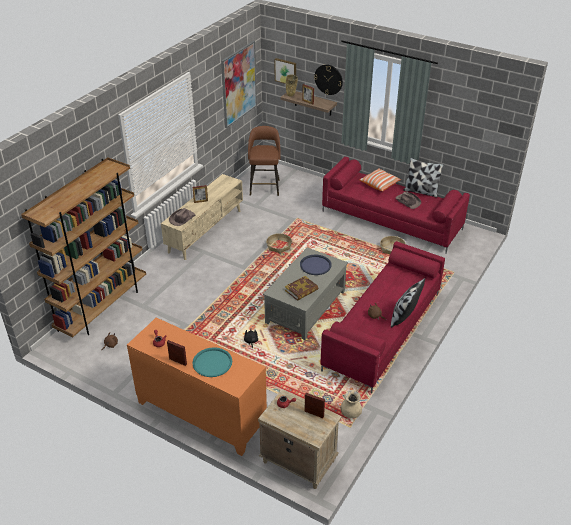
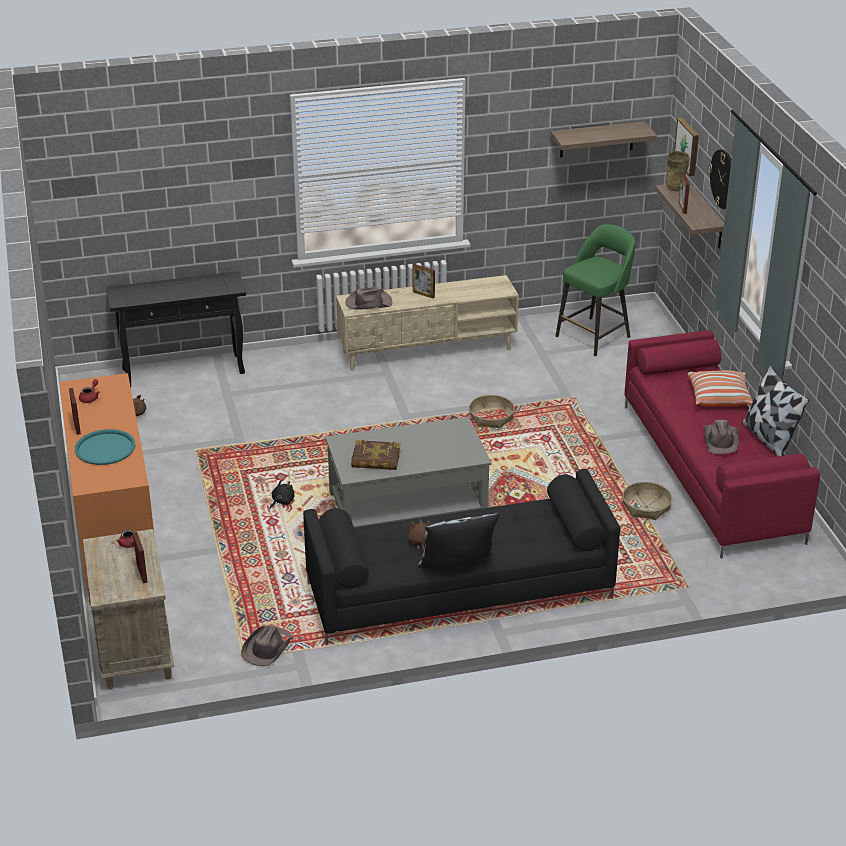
camera: 45 degrees right, 5 degrees down
(102, 307) = (184, 371): brown bookcase -> black console table
(239, 84) = (597, 139): picture -> shelf
(265, 186) = (594, 336): brown stool -> green stool
(315, 265) = (442, 442): blue tray -> none
(350, 413) = (267, 648): beige vase -> brown hat
(383, 331) = (458, 592): red sofa -> black sofa

